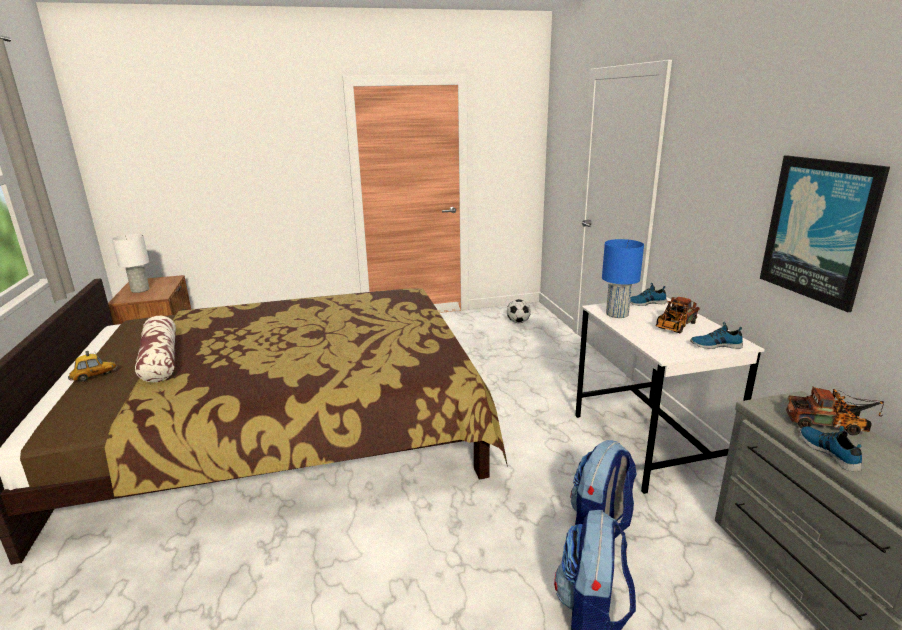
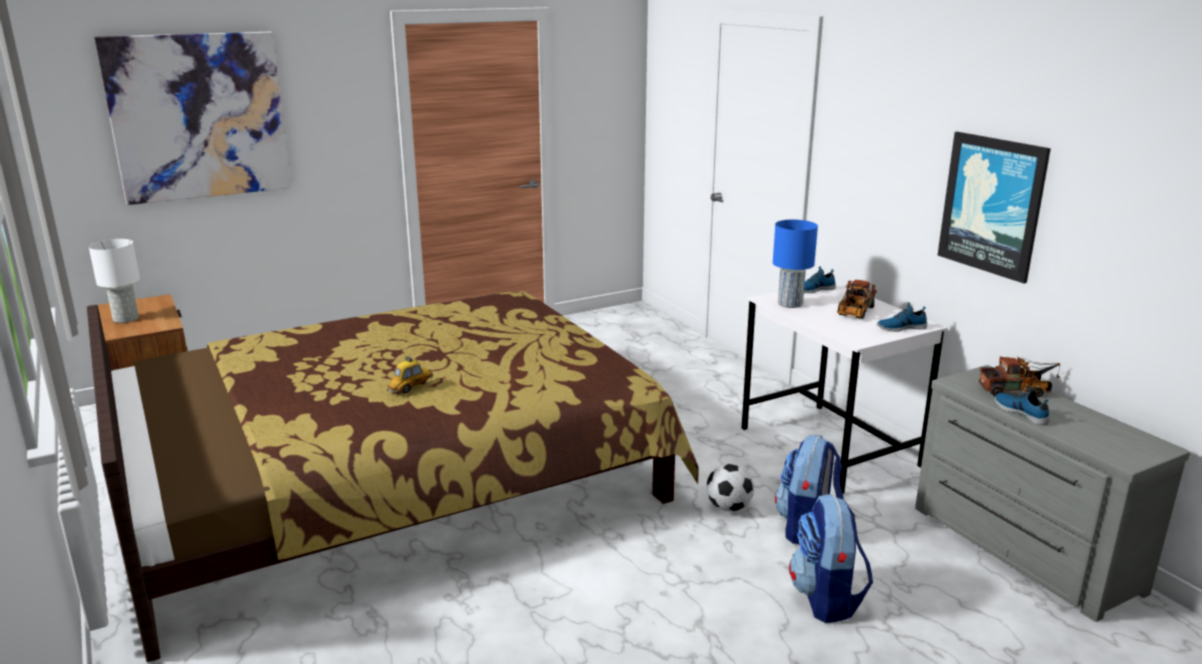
camera: 15 degrees left, 0 degrees up
(94, 376) = (175, 430): toy car -> toy car (411, 387)
(160, 360) = (253, 402): pillow -> none
(203, 151) = (199, 117): none -> picture
(518, 322) = (627, 328): football -> football (728, 507)

